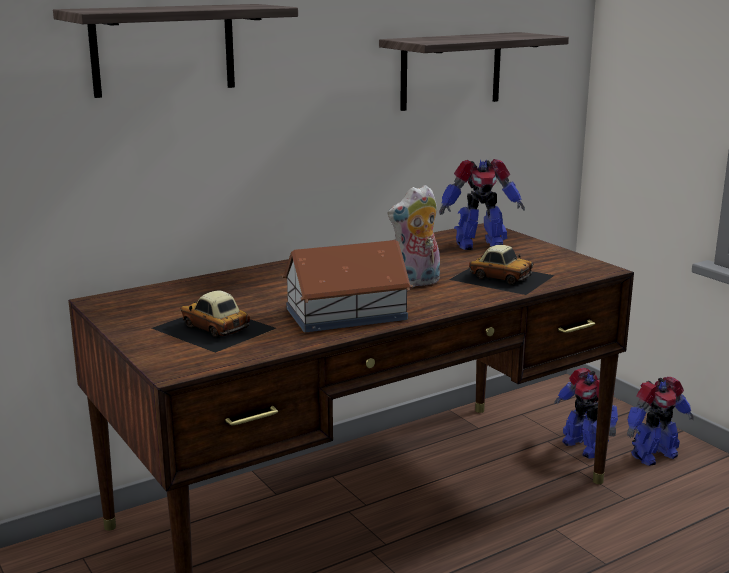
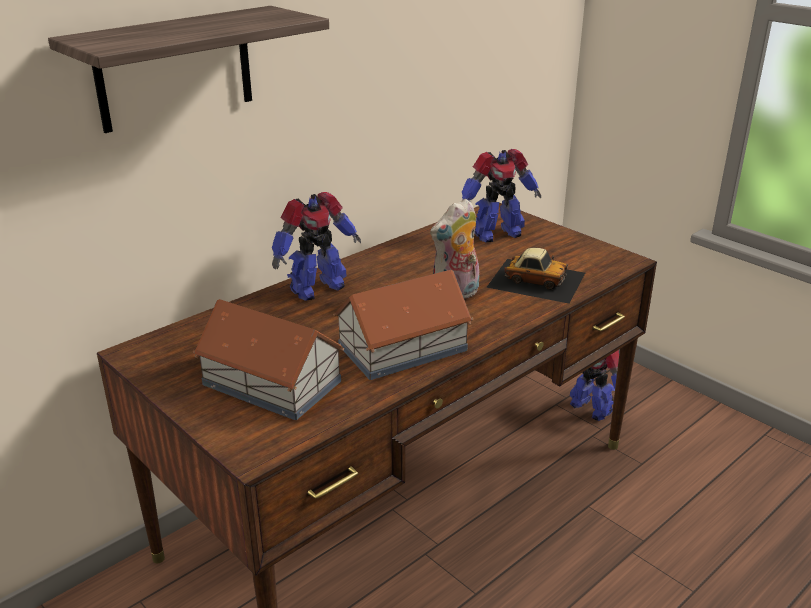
camera: 10 degrees left, 10 degrees up
(213, 328) = (272, 383): toy car -> toy house
(451, 70) = (460, 54): shelf -> none
(653, 455) = (653, 411): toy robot -> toy robot (316, 288)

